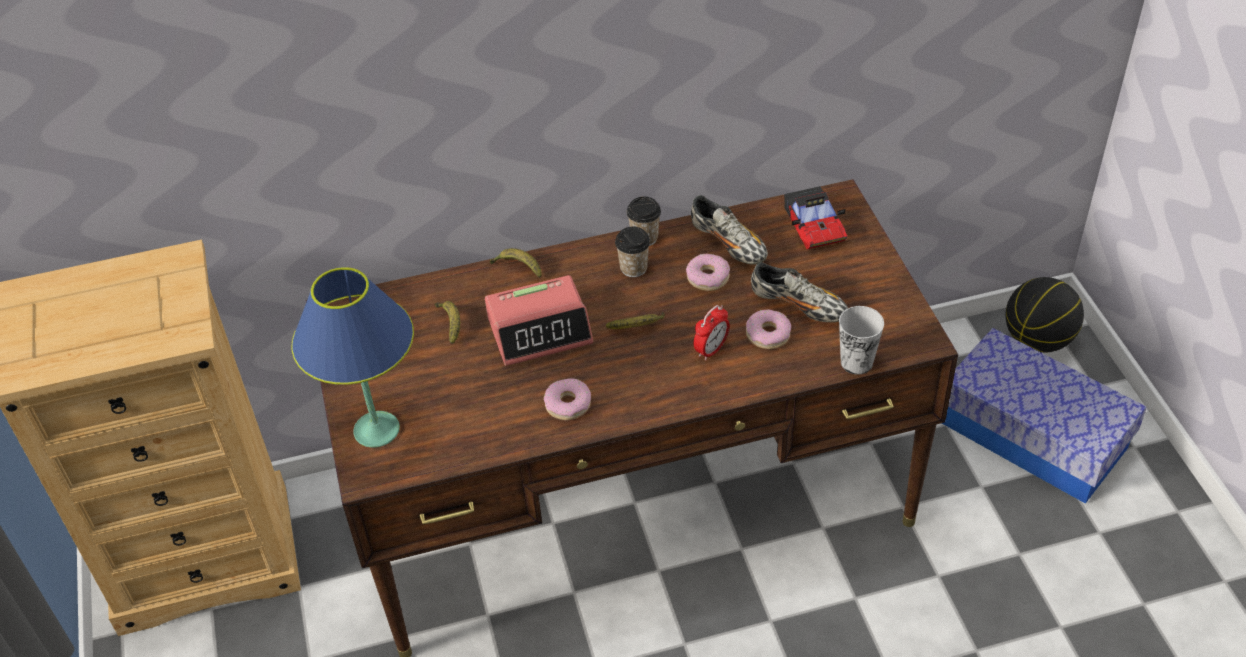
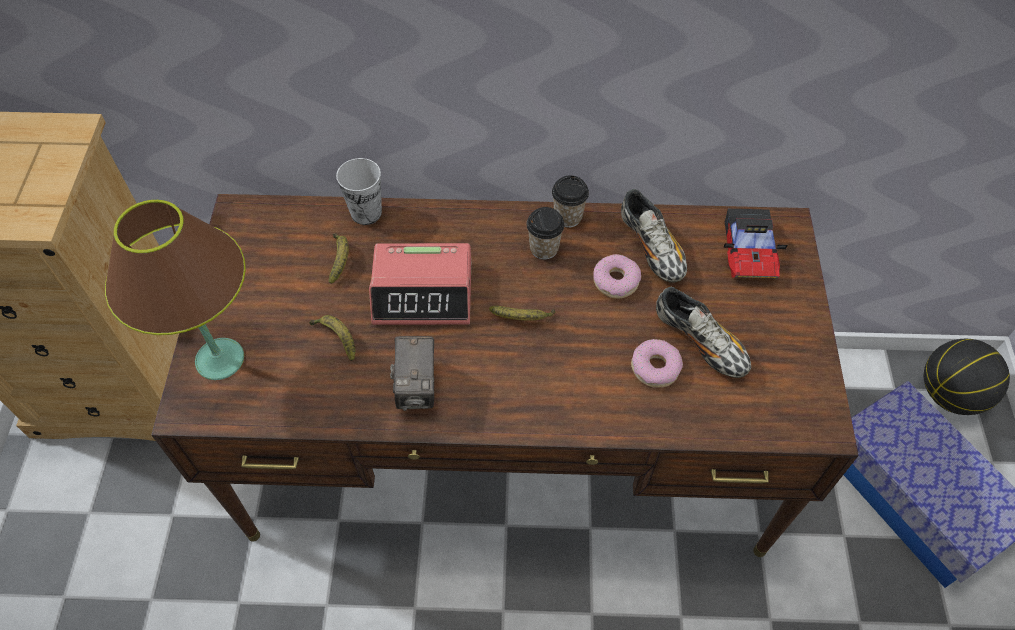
camera: 15 degrees right, 10 degrees up
(376, 430) = (219, 359): blue table lamp -> brown table lamp
(518, 267) = (430, 215): banana -> banana (337, 338)
(568, 404) = (417, 388): donut -> camera
(711, 350) = (588, 368): alarm clock -> none
(856, 362) = (740, 431): cup -> cup (366, 213)

